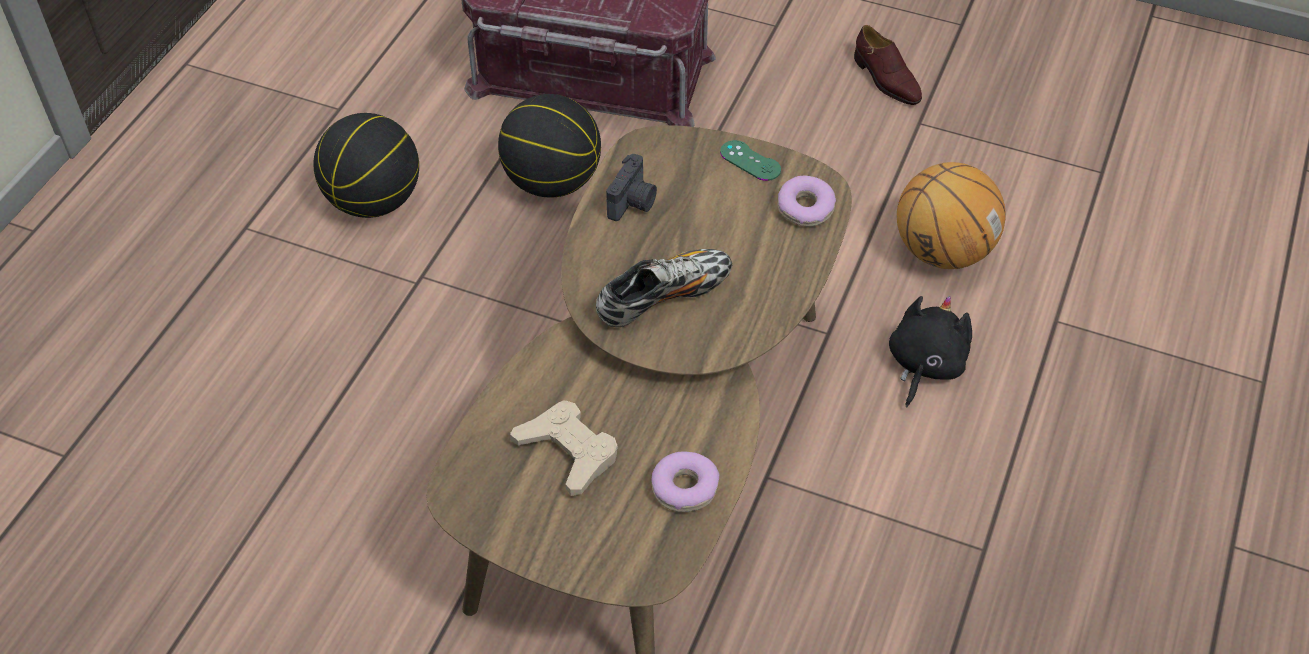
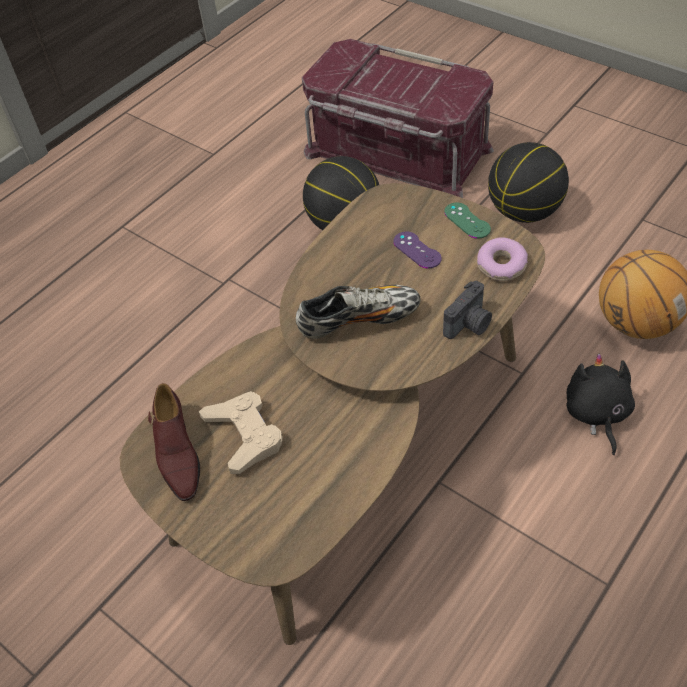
camera: 20 degrees right, 0 degrees up
(374, 201) = (214, 220): basketball -> basketball (524, 212)
(633, 203) = (361, 240): camera -> camera (469, 324)
(685, 488) = (328, 486): donut -> none
(703, 205) = (417, 250): none -> purple game controller
(886, 80) = (623, 183): brown shoe -> brown shoe (177, 453)
(924, 365) = (596, 413): black plush toy -> black plush toy turned 45 degrees counterclockwise

